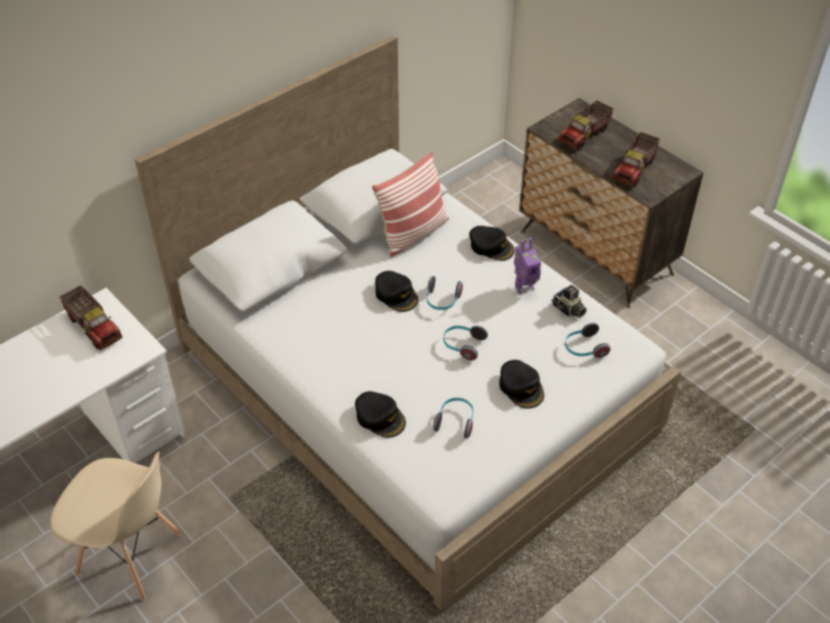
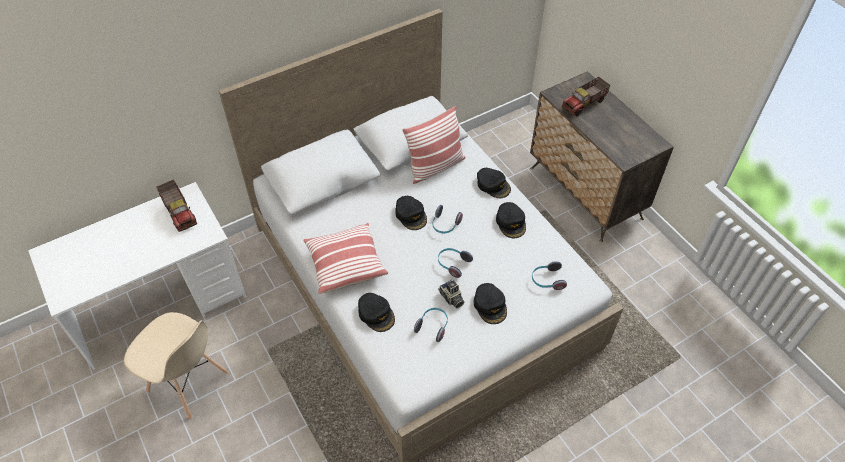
camera: 10 degrees right, 5 degrees up
(326, 364) = (345, 264): none -> pillow
(524, 287) = (511, 222): toy robot -> black cap
(568, 310) = (542, 246): camera -> camera (451, 299)
(635, 170) = (618, 138): toy truck -> none

